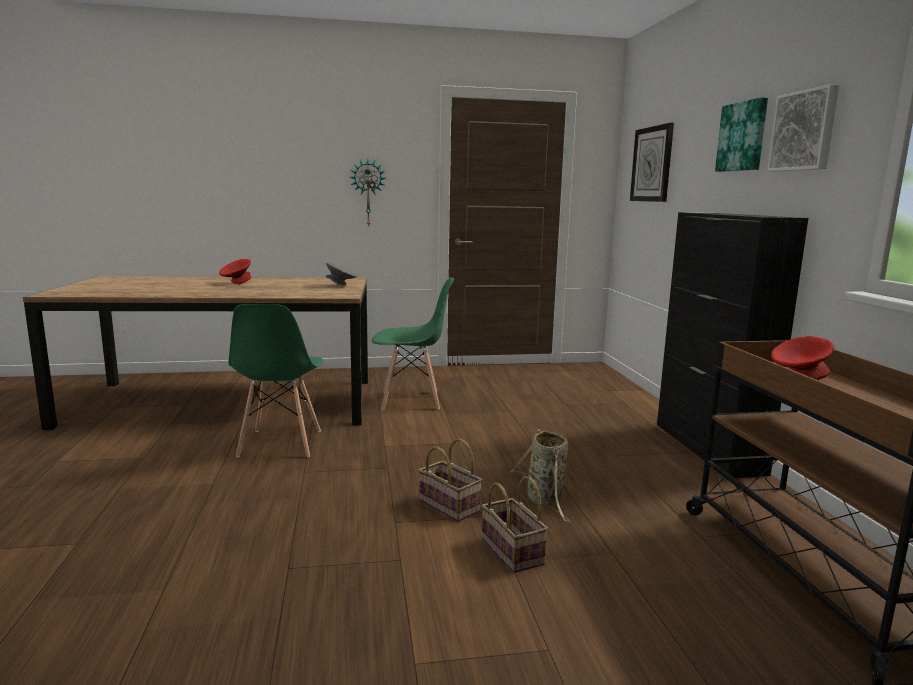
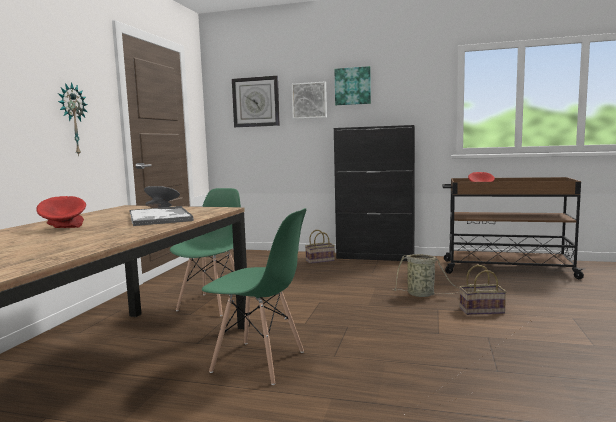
camera: 65 degrees left, 5 degrees down
(288, 290) = (160, 217): none -> tray
(451, 506) = (421, 316): basket -> basket (320, 260)
(804, 131) = (401, 84): picture -> picture (309, 100)

